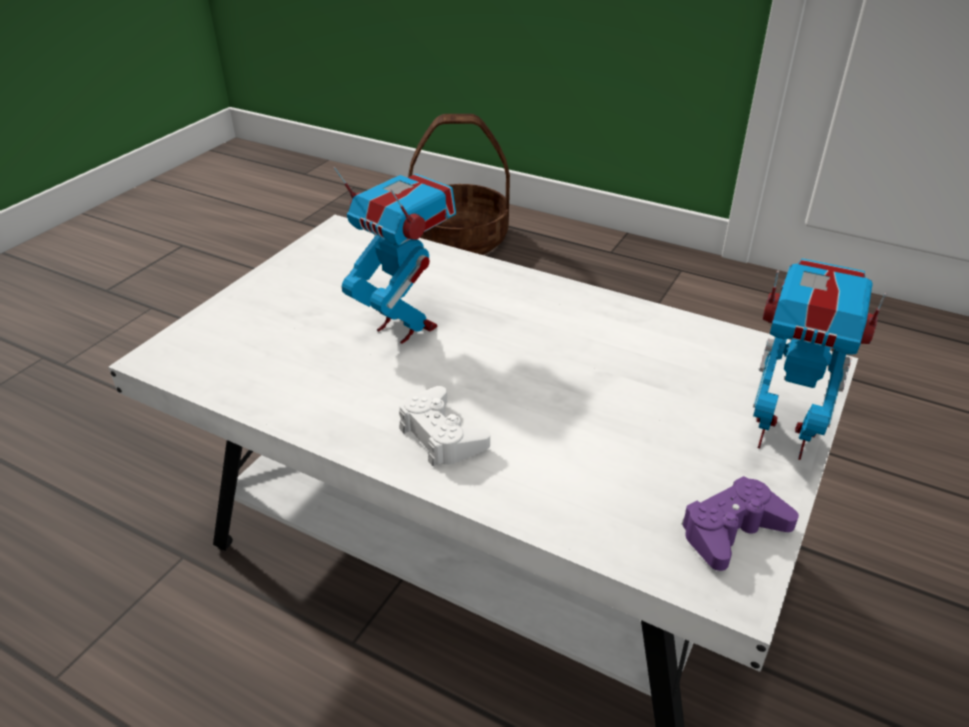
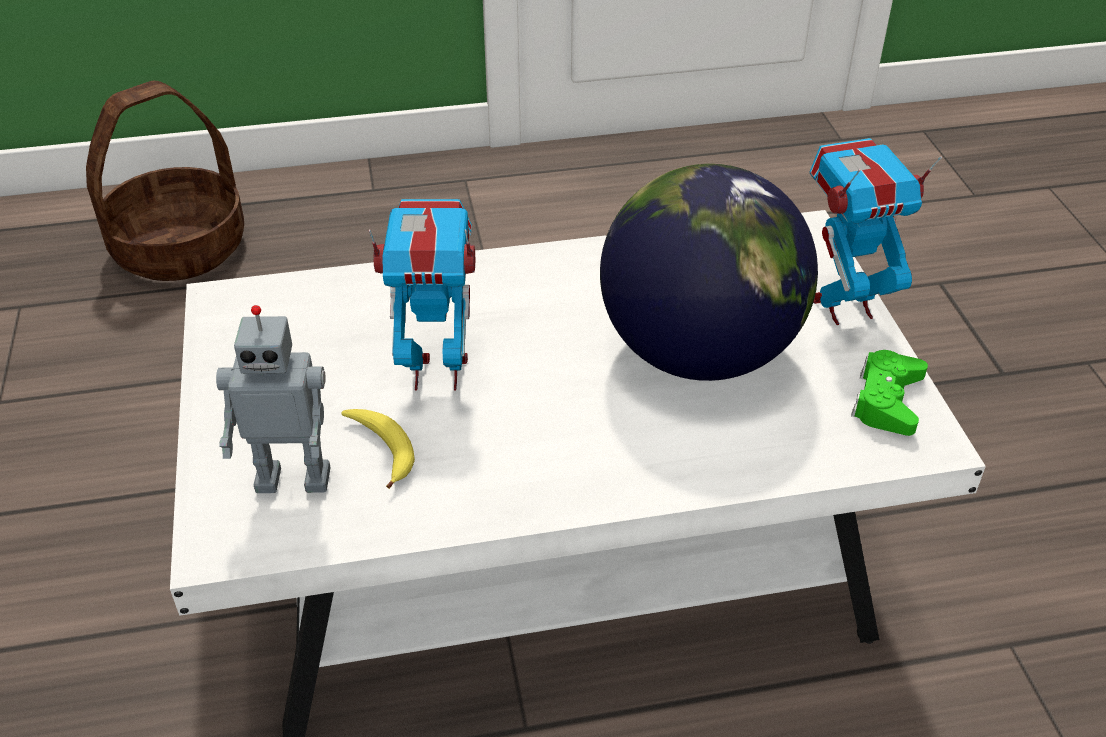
camera: 40 degrees left, 5 degrees up
(245, 343) = (294, 477): none -> toy robot
(312, 354) = (382, 449): none -> banana
(441, 435) = (601, 454): white game controller -> none
(607, 406) = (698, 351): none -> globe
(732, 531) = (887, 401): purple game controller -> green game controller

